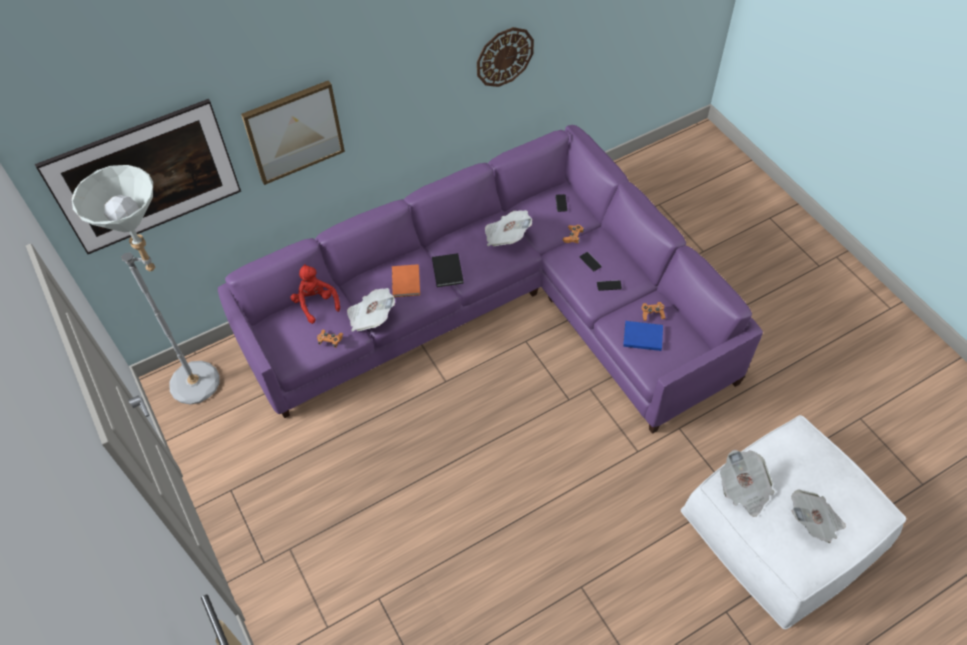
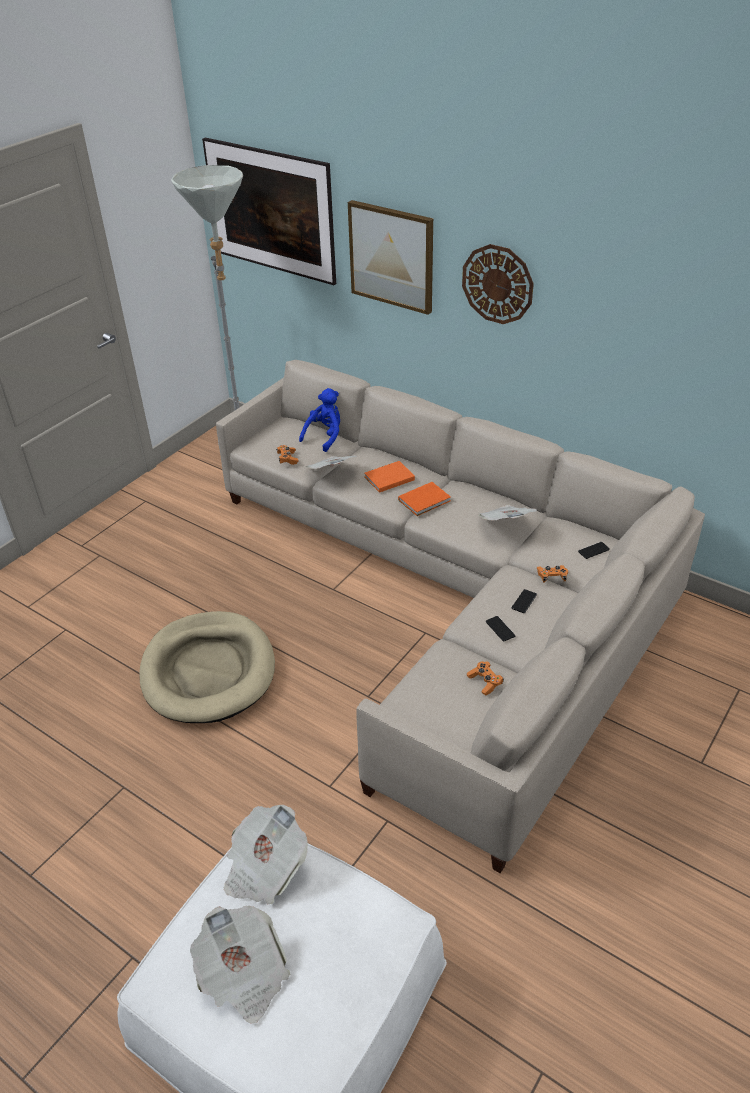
camera: 65 degrees right, 15 degrees down
(316, 303) = (325, 436): red plush toy -> blue plush toy
(448, 270) = (426, 500): black book -> orange book
(490, 496) = (208, 671): none -> beige dog bed
(501, 309) = (455, 598): purple sofa -> beige sofa
(504, 56) = (633, 331): wall clock -> wall clock (497, 284)
(641, 336) = (442, 681): blue book -> none

